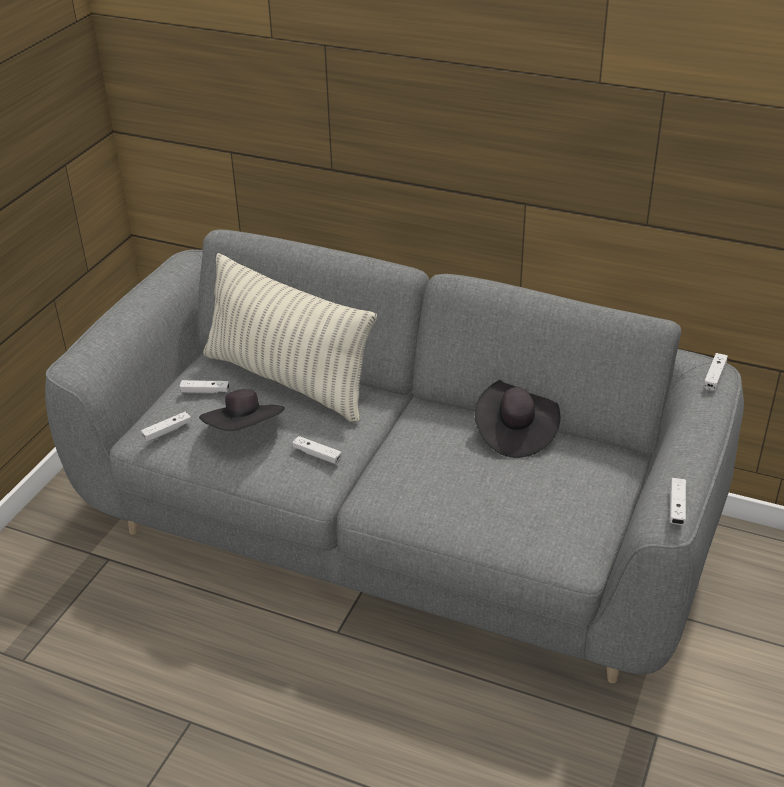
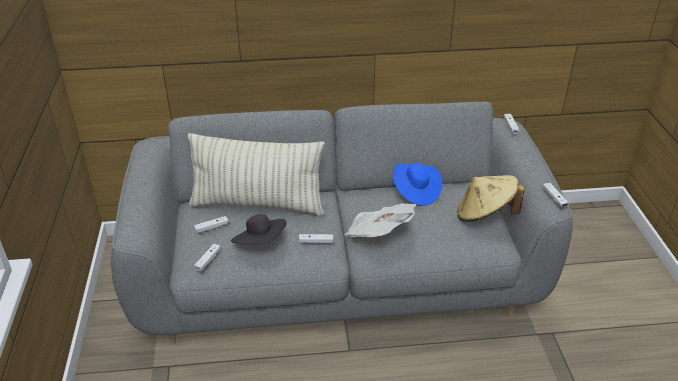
camera: 30 degrees left, 0 degrees up
(410, 474) = (378, 234): none -> newspaper
(515, 432) = (415, 191): black hat -> blue hat
(589, 502) = (485, 215): none -> beige hat

